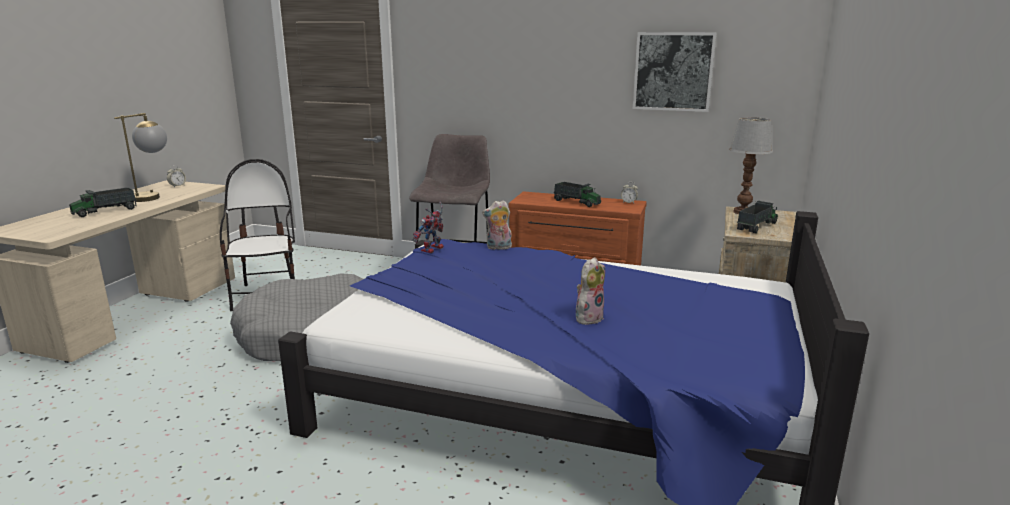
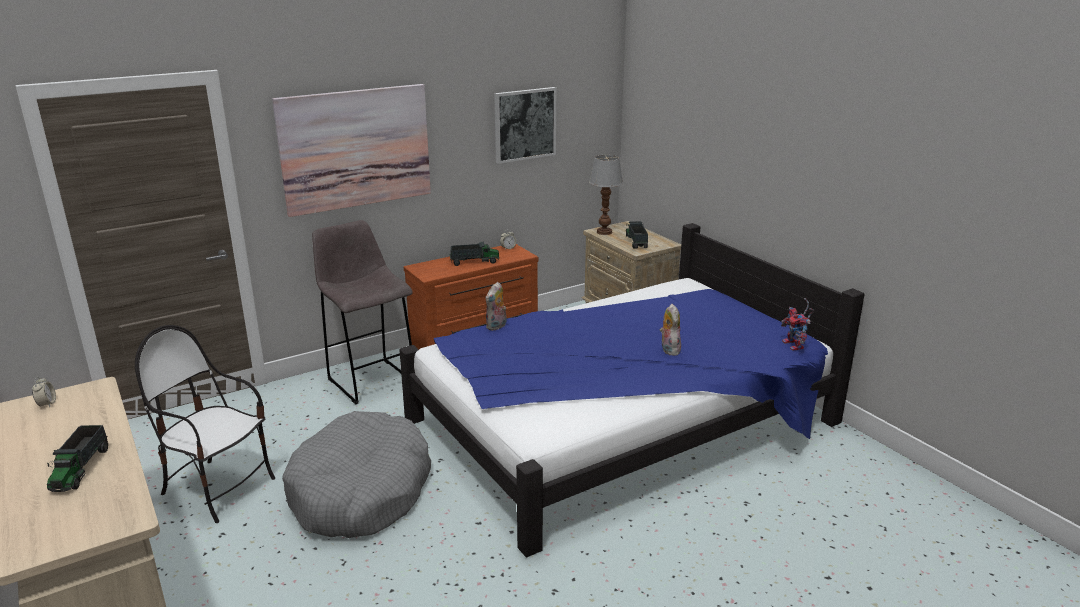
camera: 50 degrees left, 5 degrees up
(153, 196) = (68, 427): table lamp -> none
(432, 250) = (463, 351): toy robot -> toy robot (795, 346)
(489, 69) = (356, 148): none -> picture

